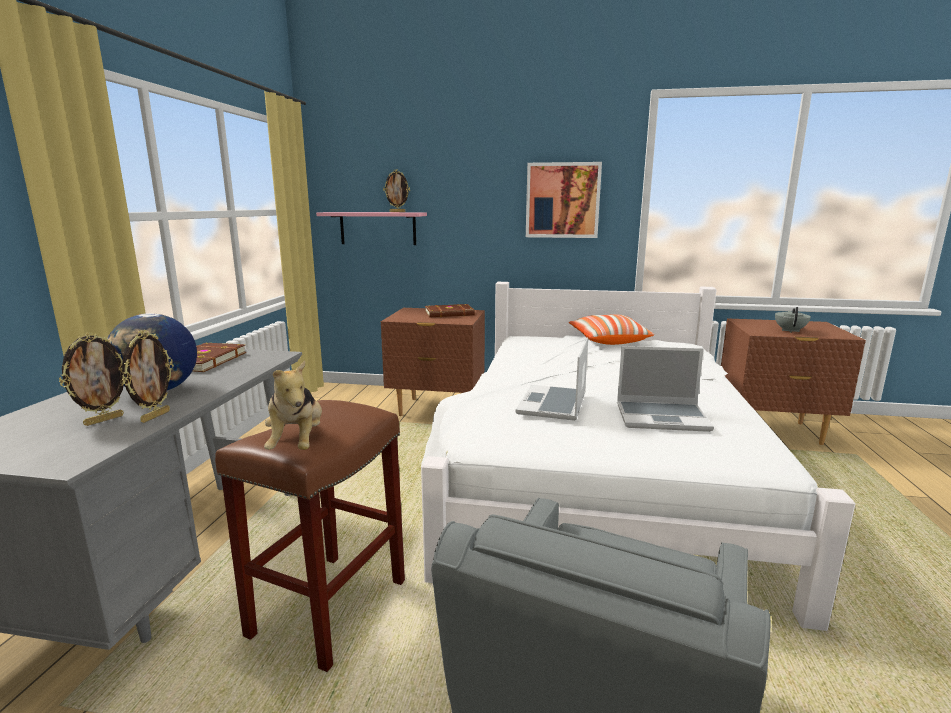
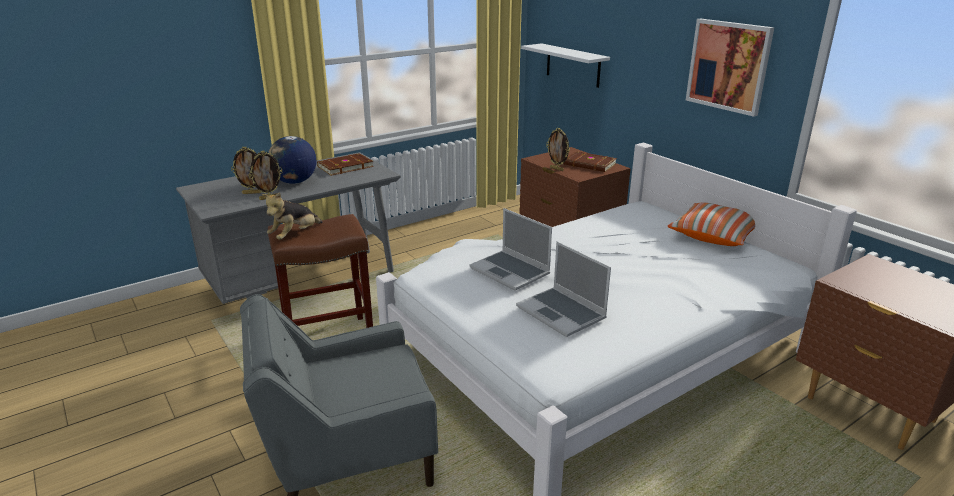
camera: 45 degrees right, 10 degrees up
(378, 228) = (573, 65): pink shelf -> white shelf
(397, 212) = (586, 52): picture frame -> picture frame (557, 169)
(553, 405) = (511, 271): laptop -> laptop turned 105 degrees counterclockwise
(790, 331) = (892, 293): grey teapot -> none

